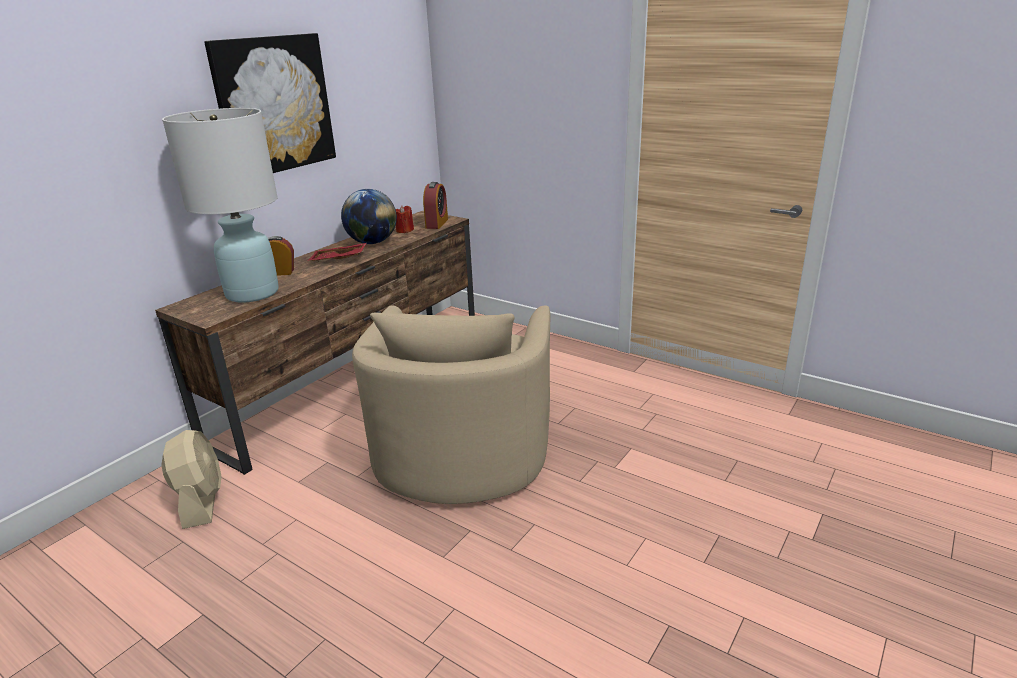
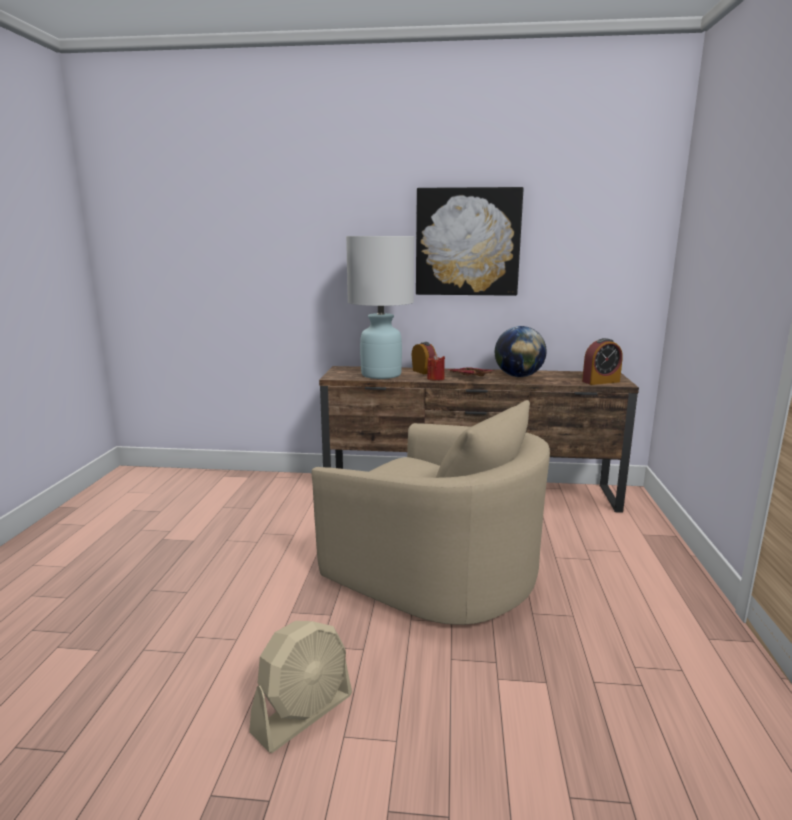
camera: 60 degrees right, 10 degrees down
(201, 501) = (289, 497): beige fan -> beige fan (303, 713)
(404, 230) = (562, 378): red candle -> red candle (435, 379)
(462, 446) = (437, 570): beige armchair -> beige armchair turned 120 degrees counterclockwise

